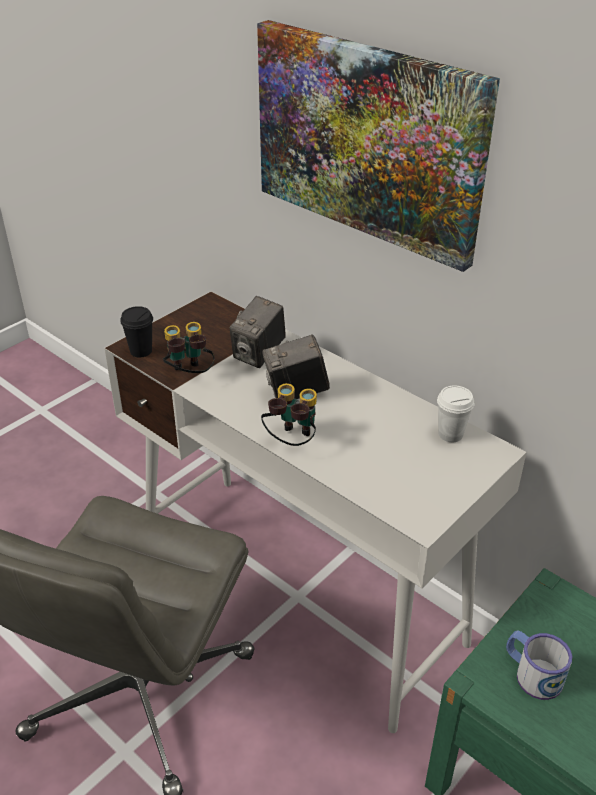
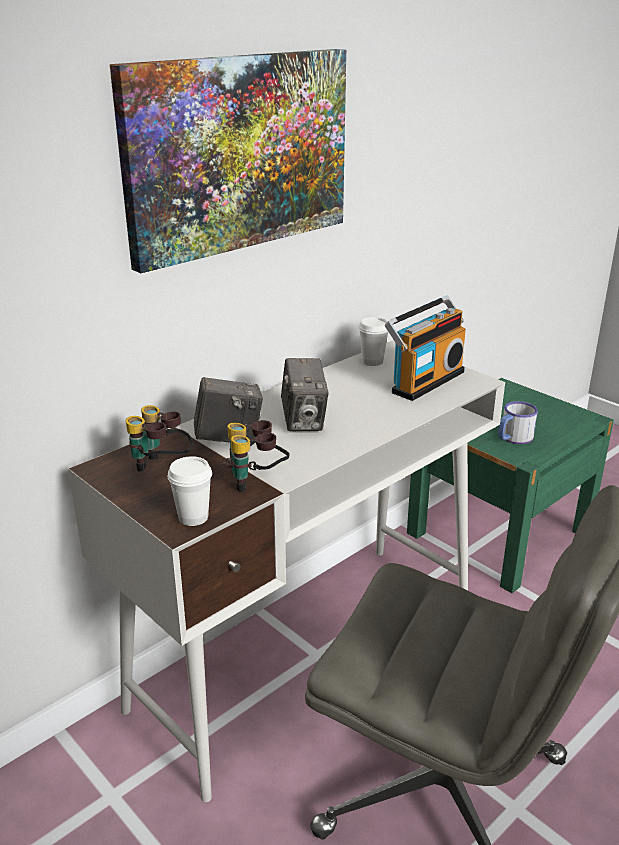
camera: 85 degrees left, 10 degrees down
(141, 351) = (193, 517): black cup -> white cup
(259, 354) = (229, 439): camera -> camera turned 45 degrees counterclockwise
(291, 441) = (380, 426): binoculars -> binoculars (161, 468)
(408, 475) = (424, 381): none -> radio

